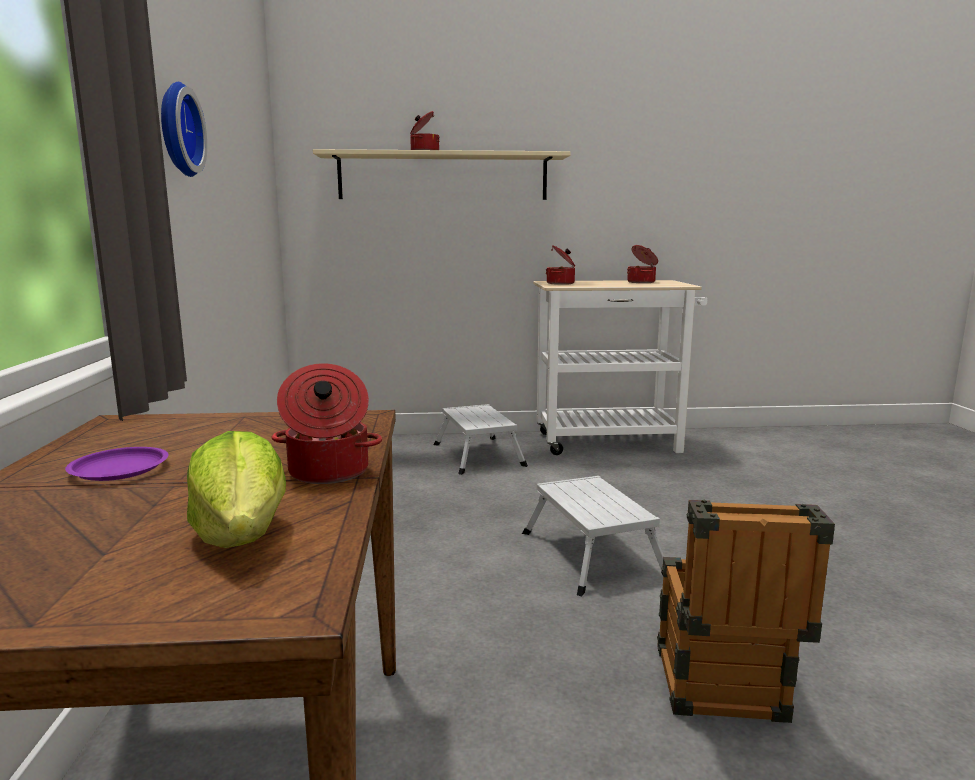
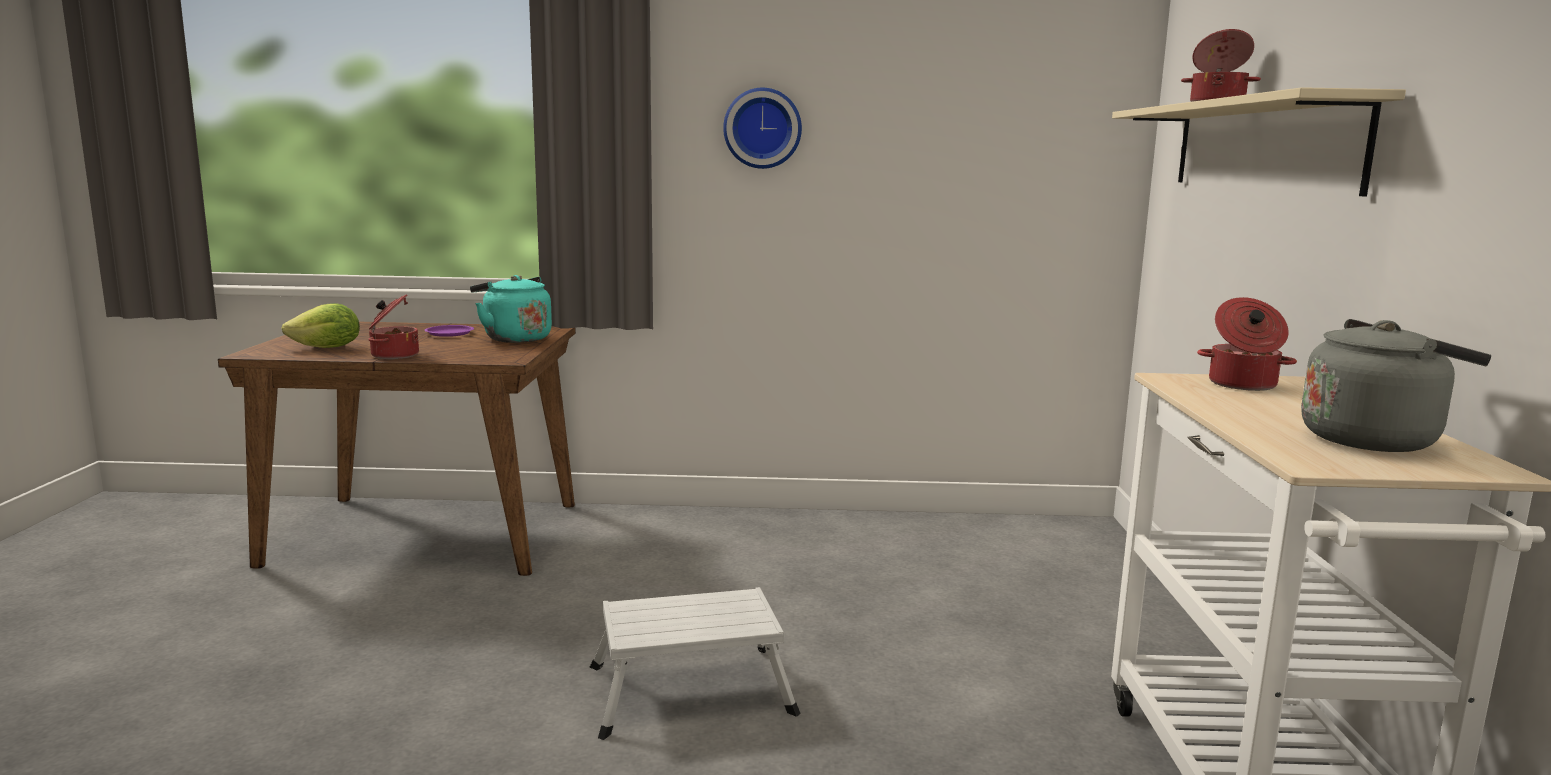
camera: 95 degrees right, 0 degrees up
(201, 429) = (514, 338): none -> turquoise kettle
(478, 455) = (1085, 637): white step ladder -> none
(642, 282) = (1374, 440): cooking pot -> grey kettle
(721, 694) = (370, 715): crate -> none

